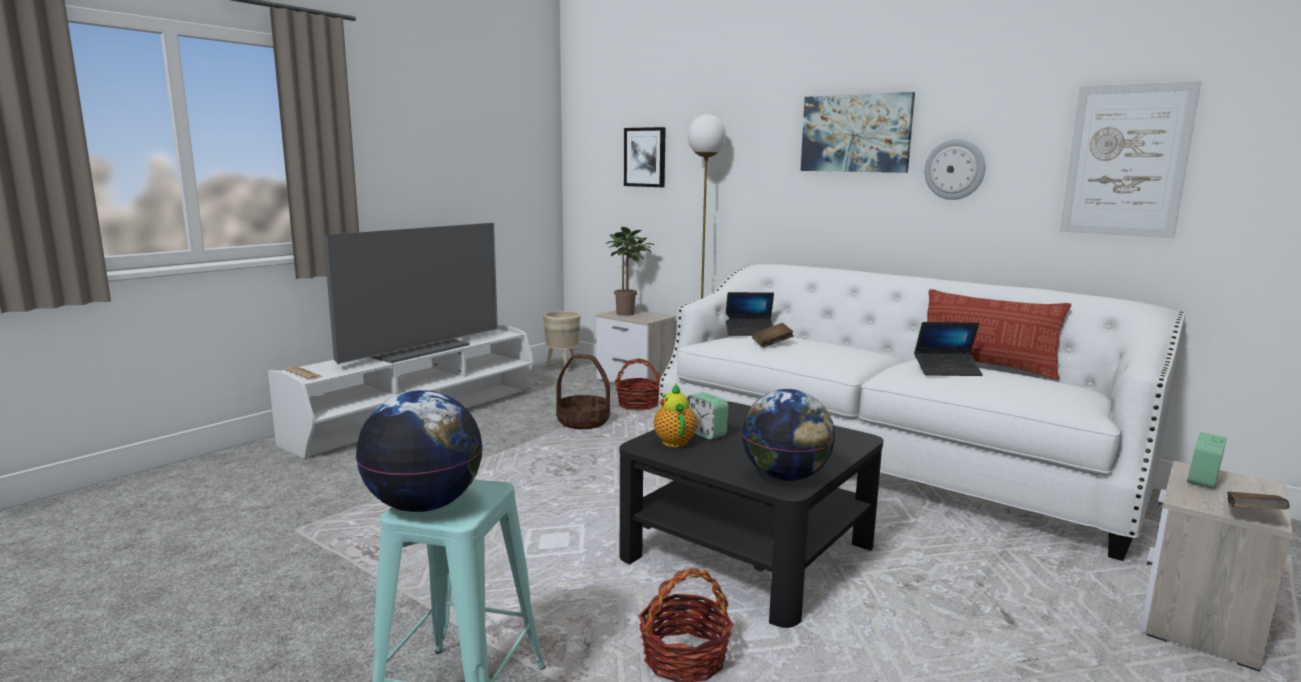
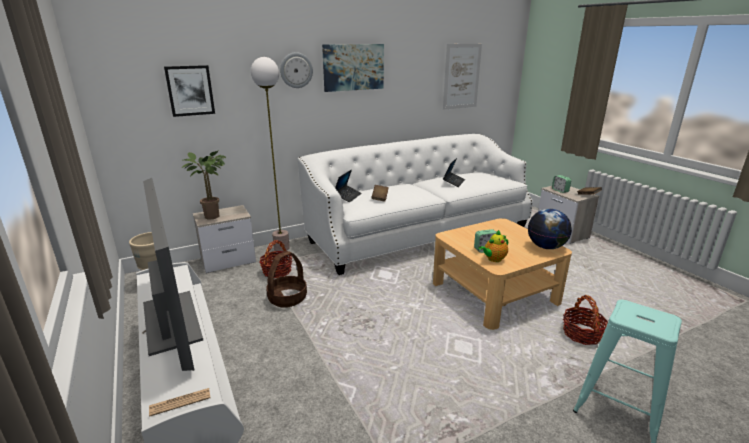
camera: 65 degrees left, 10 degrees up
(424, 505) = (657, 326): globe -> none
(674, 441) = (493, 259): teapot -> teapot turned 45 degrees counterclockwise
(750, 551) = (494, 292): black coffee table -> beige coffee table
(954, 169) = (402, 84): wall clock -> wall clock (296, 70)
(985, 366) = (443, 175): pillow -> none

